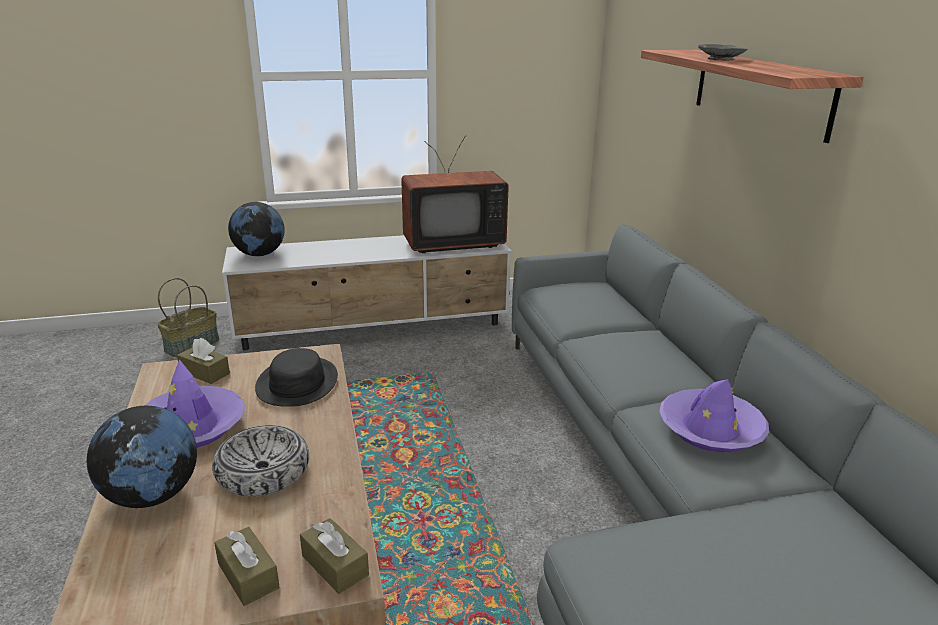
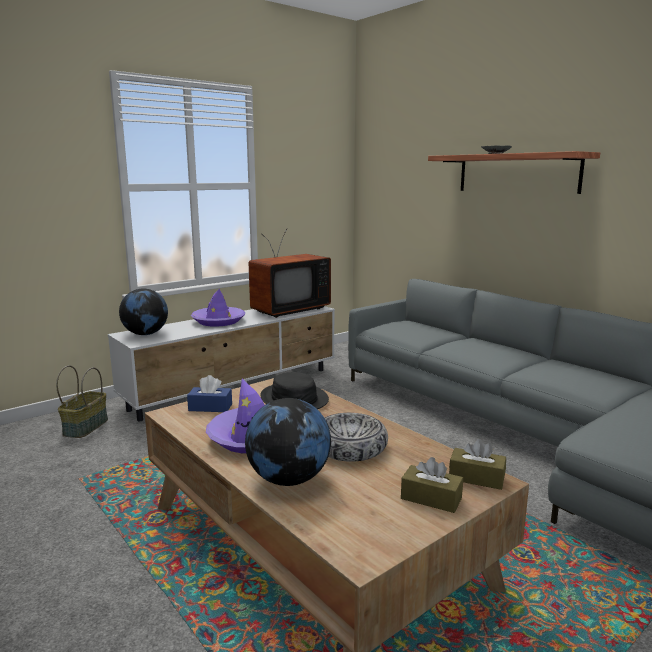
camera: 25 degrees left, 10 degrees down
(205, 373) = (210, 407): brown tissue box -> blue tissue box
(710, 429) = (571, 372): purple hat -> purple hat (218, 321)

